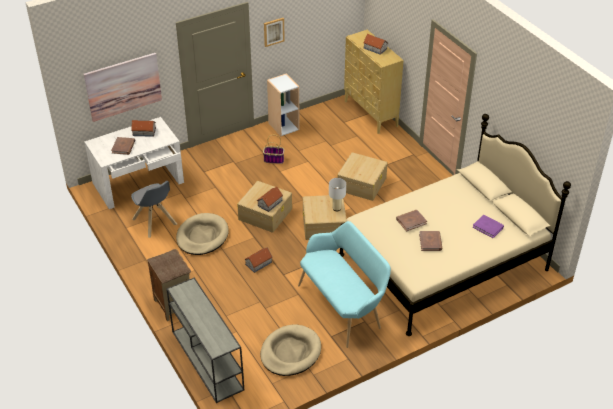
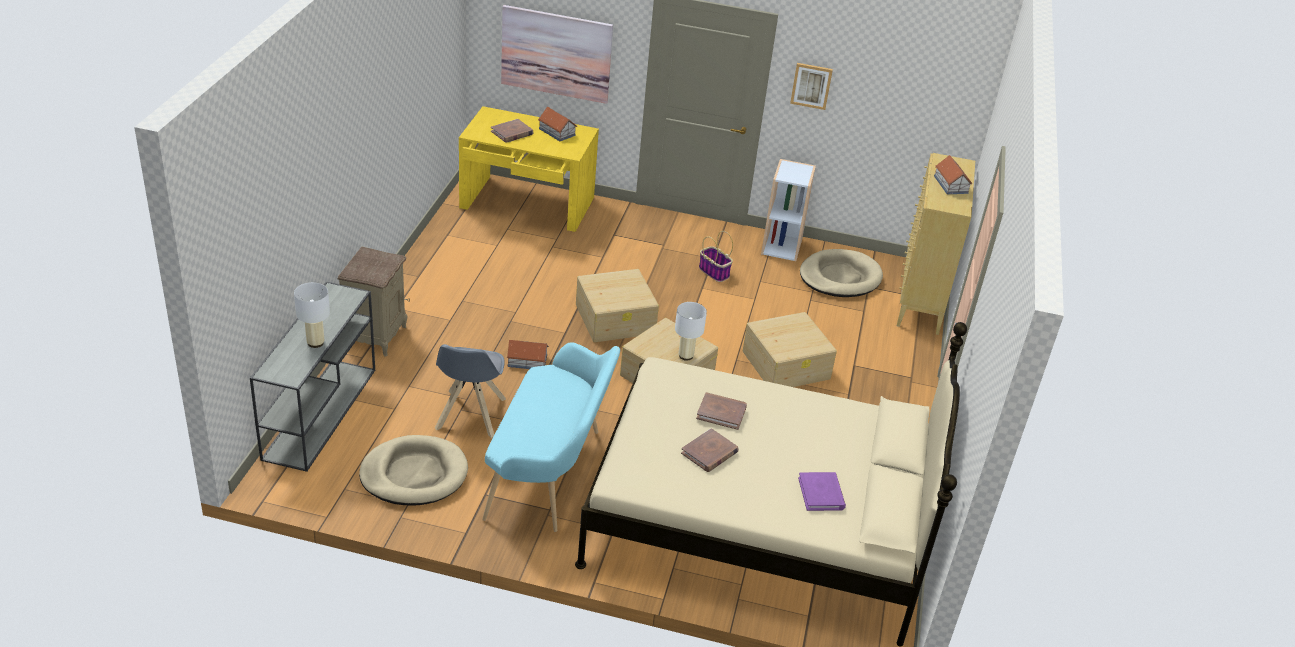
camera: 40 degrees right, 5 degrees down
(141, 185) = (526, 206): white desk -> yellow desk
(155, 222) = (483, 249): grey chair -> grey chair (470, 415)
(202, 236) = (510, 294): beige dog bed -> beige dog bed (840, 277)
(212, 320) = (316, 343): none -> white table lamp
(270, 203) = (614, 299): toy house -> none

